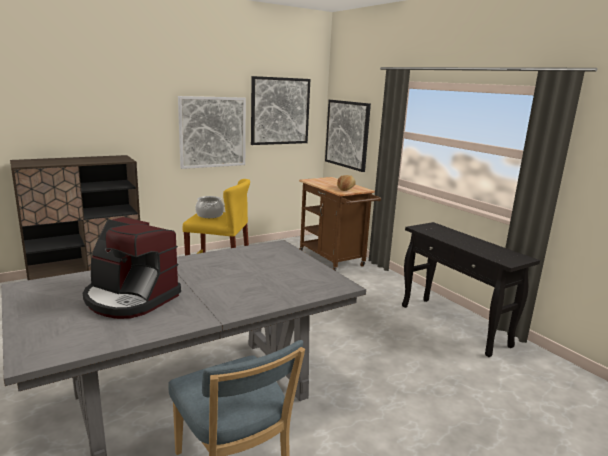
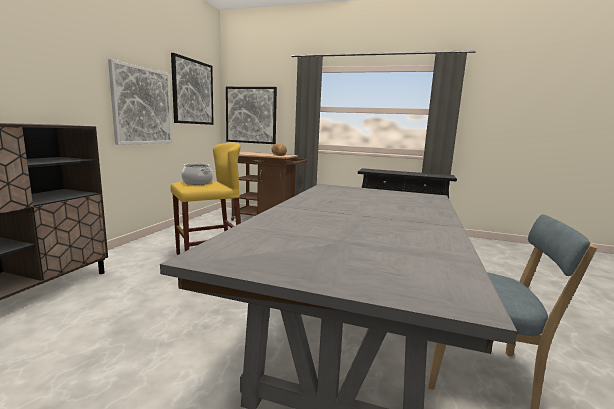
camera: 40 degrees left, 5 degrees down
(130, 298) = (352, 232): coffee machine -> none

